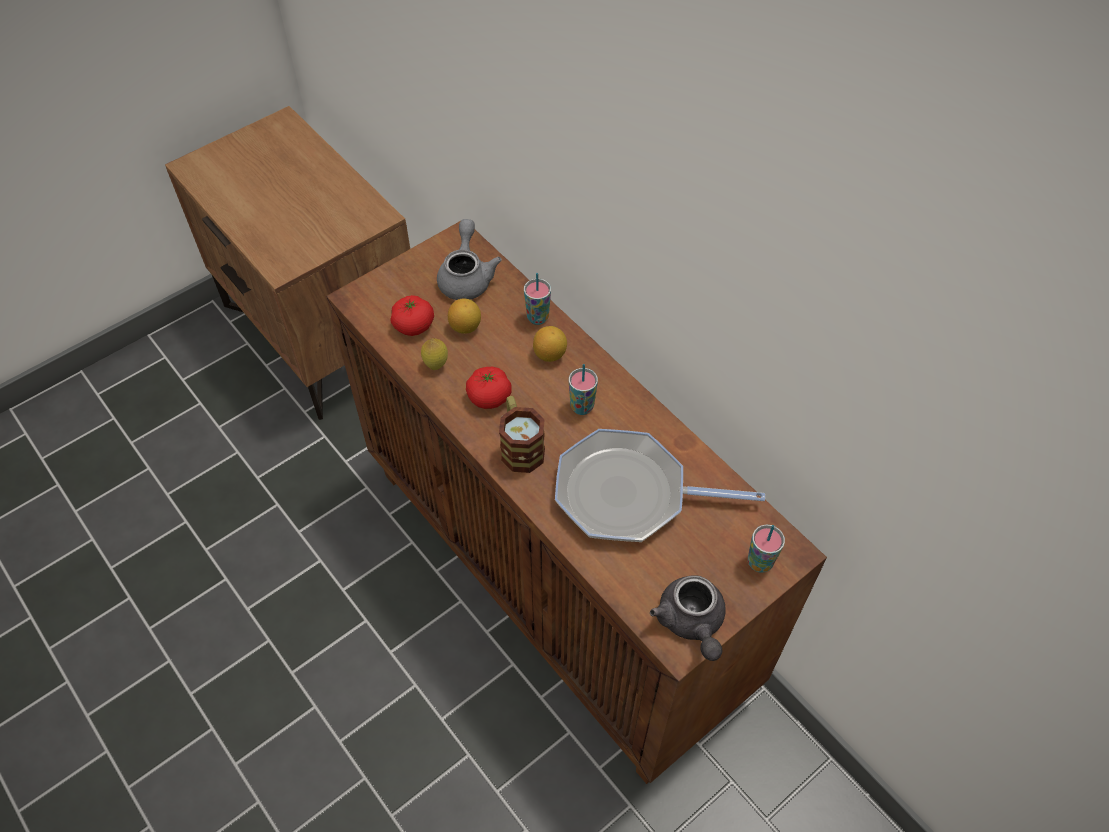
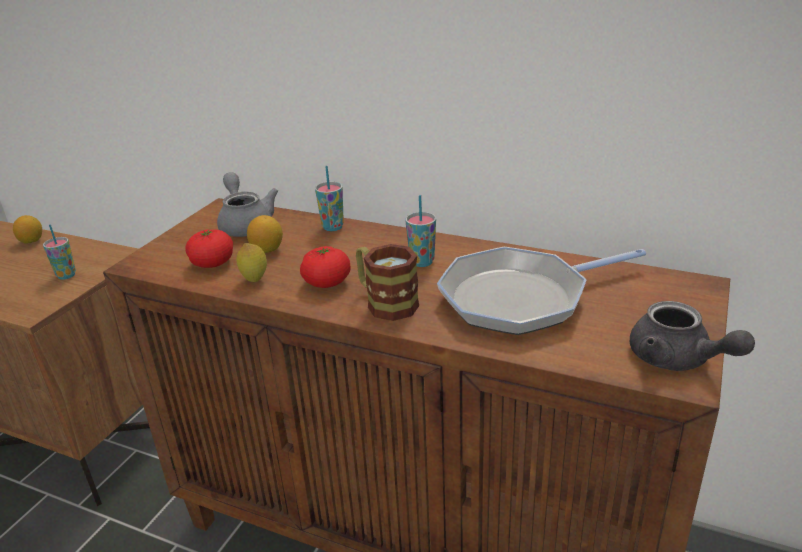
camera: 25 degrees left, 25 degrees down
(550, 354) = (363, 243): lemon -> lemon (31, 241)
(759, 563) = (683, 299): cup -> cup (66, 275)

